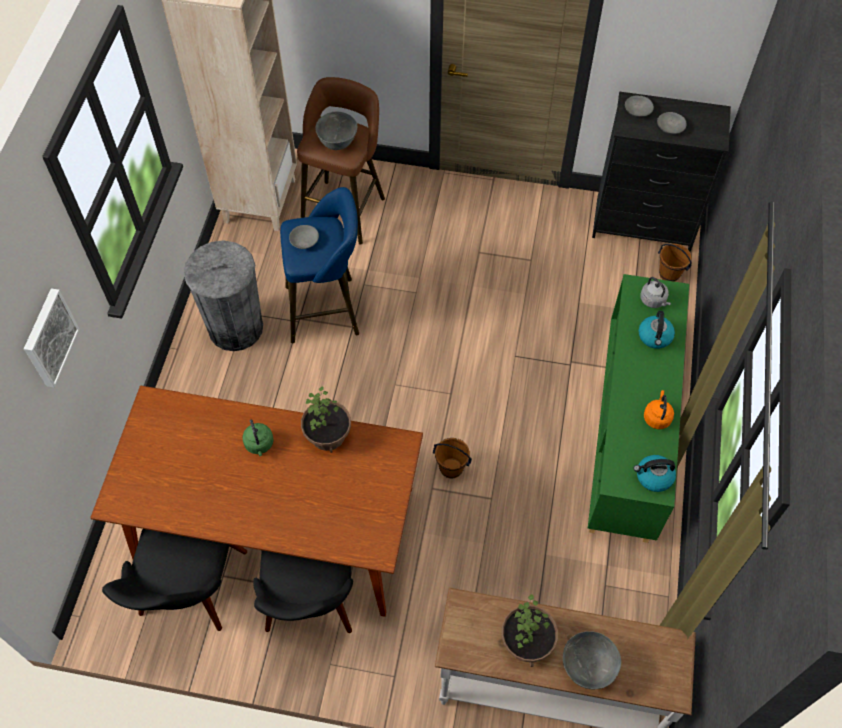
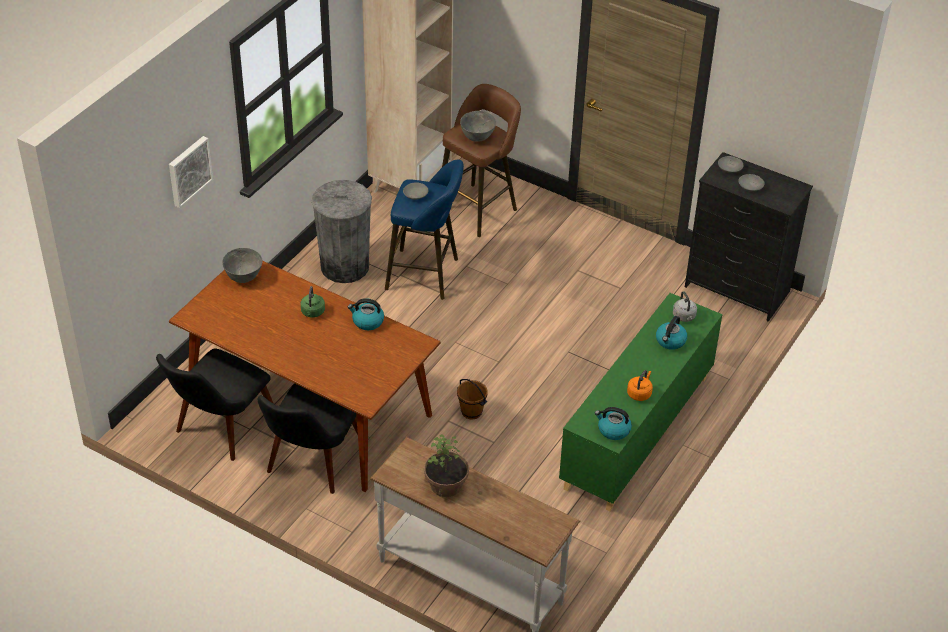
camera: 20 degrees right, 15 degrees down
(328, 435) = (367, 321): potted plant -> kettle
(587, 668) = (482, 514): grey bowl -> grey bowl (243, 277)
(669, 274) = (740, 332): brown bucket -> none

